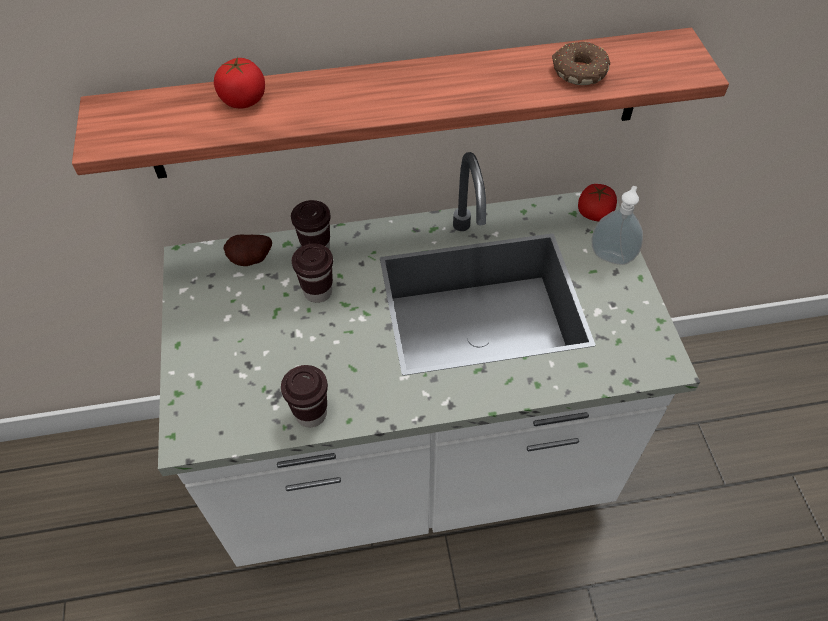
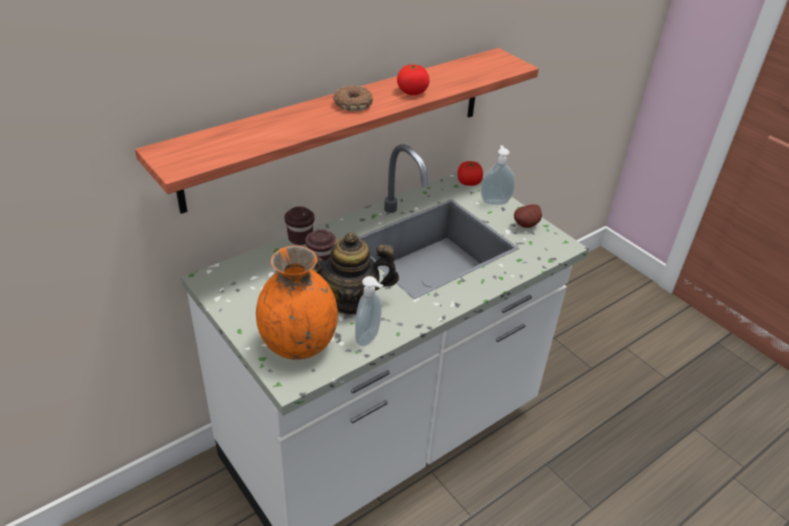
camera: 30 degrees left, 15 degrees down
(226, 389) = (298, 344): none -> orange vase
(244, 100) = (260, 127): tomato -> tomato (412, 92)
(251, 261) = (258, 267): potato -> potato (527, 225)
(311, 414) = (369, 338): brown cup -> soap dispenser
(324, 349) = (350, 301): none -> teapot
(578, 71) = (455, 76): donut -> donut (352, 104)

